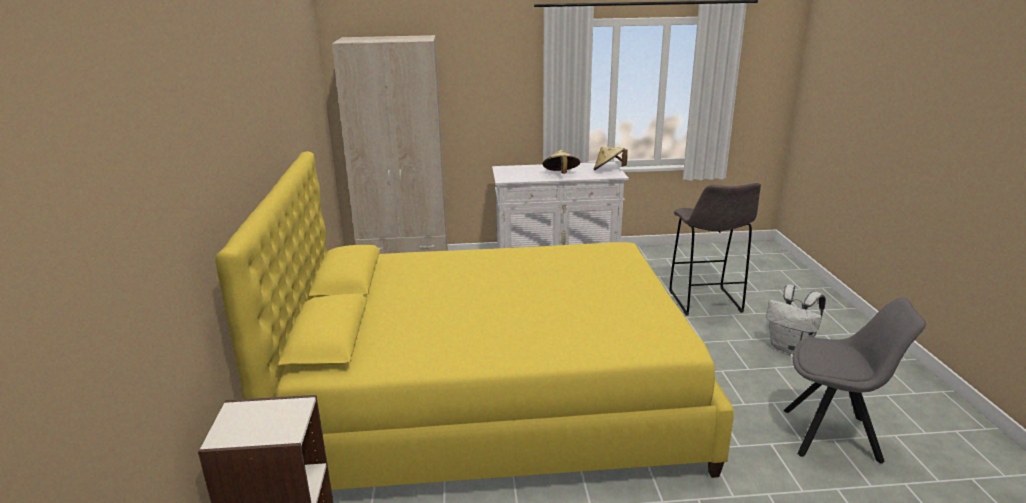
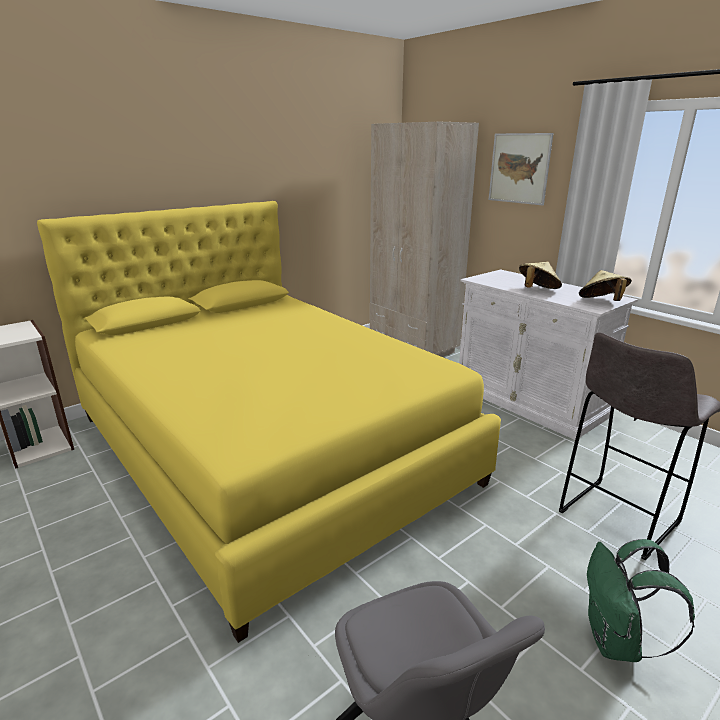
camera: 55 degrees right, 0 degrees up
(484, 74) = (519, 168): none -> picture
(790, 348) = (616, 642): white backpack -> green backpack

